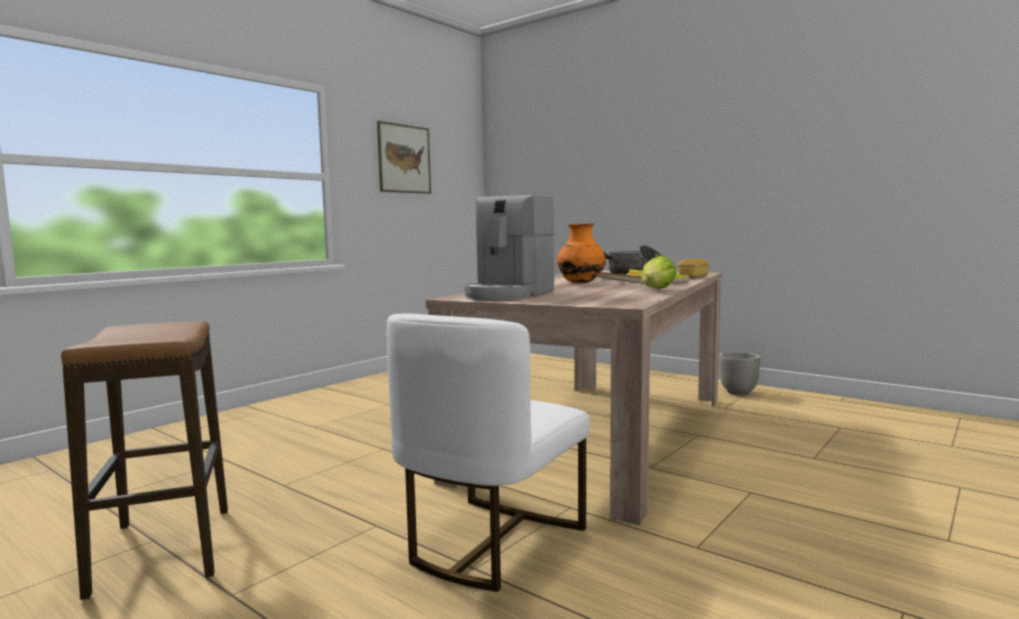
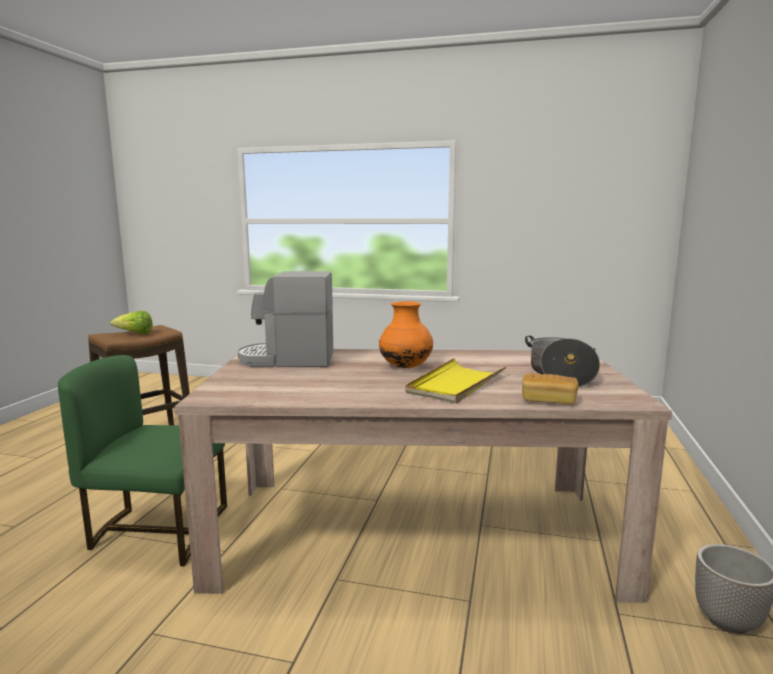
camera: 65 degrees right, 5 degrees up
(404, 159) = (547, 197): picture -> none
(490, 543) = (157, 531): white chair -> green chair
(657, 289) = (355, 397): lettuce -> lettuce (135, 334)

